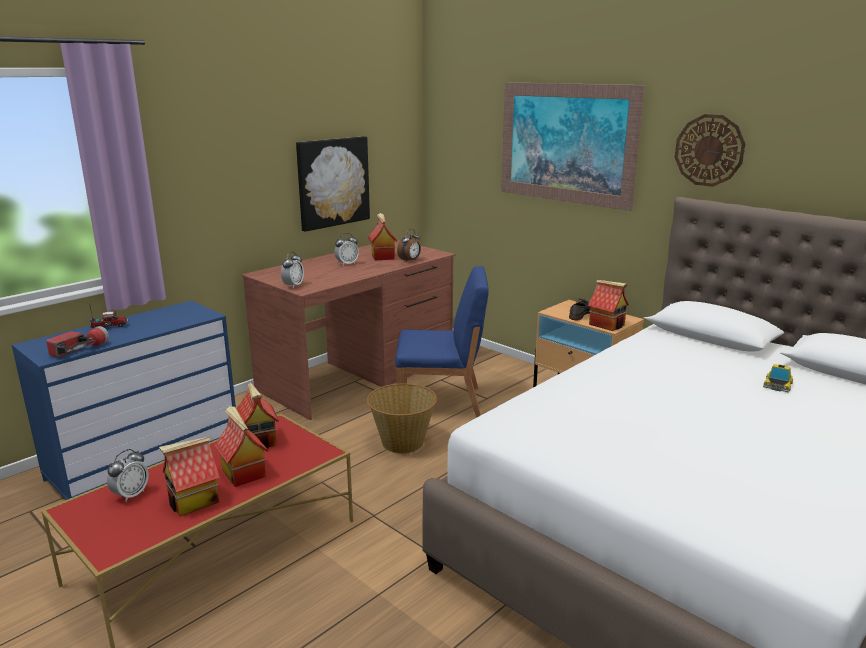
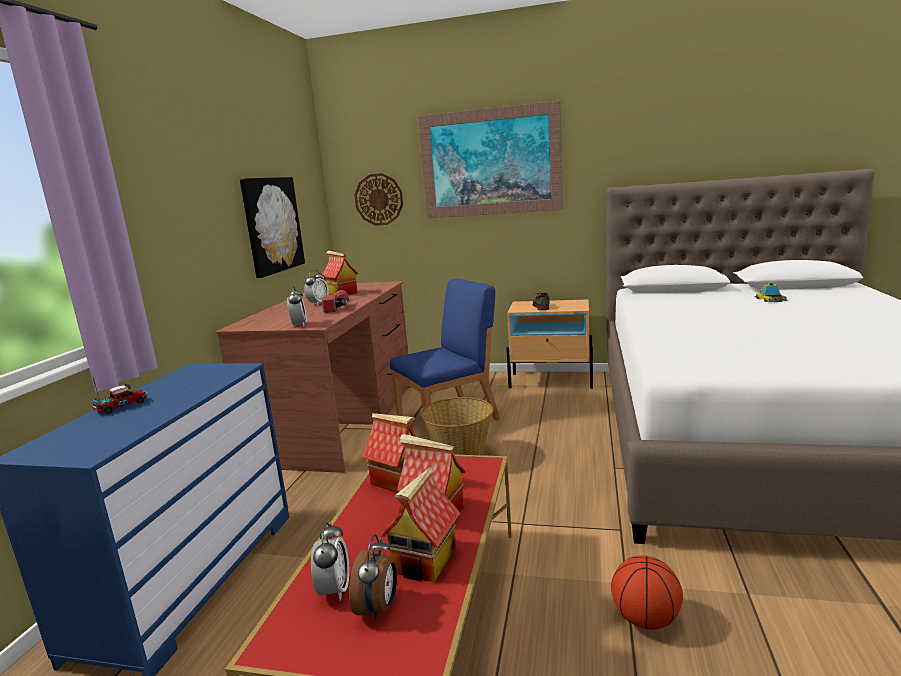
camera: 30 degrees left, 5 degrees down
(80, 350) = (124, 435): flashlight -> flashlight (337, 308)
(354, 623) = (646, 620): none -> basketball
(410, 261) = (374, 291): alarm clock -> alarm clock (378, 608)
(607, 325) = (573, 307): toy house -> none
(709, 150) = (625, 146): wall clock -> wall clock (379, 199)

